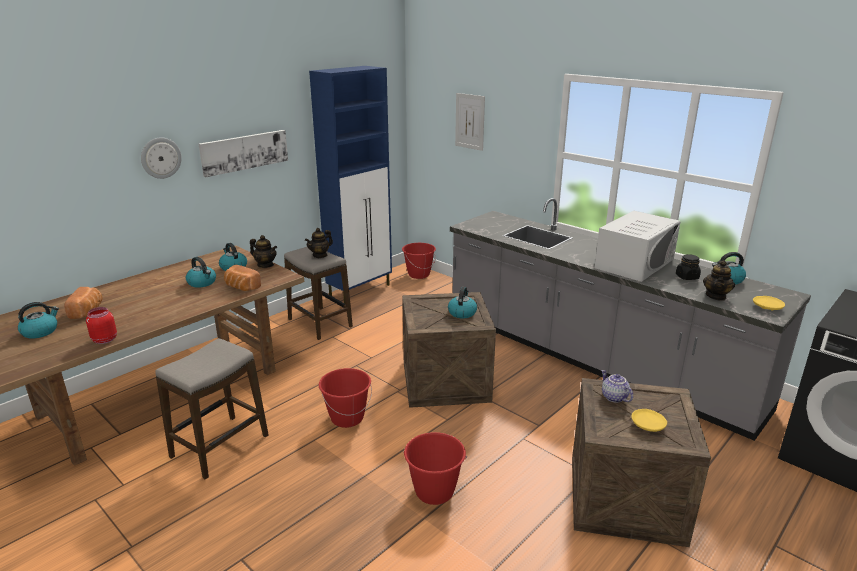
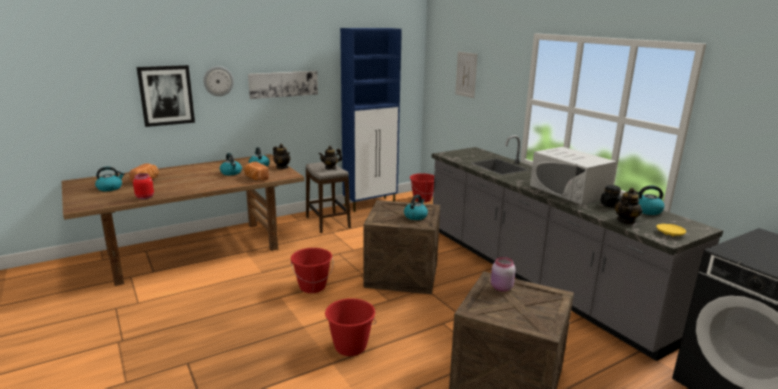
camera: 15 degrees right, 5 degrees down
(92, 186) = (166, 95): none -> picture
(220, 446) = (213, 290): stool -> none
(613, 397) = (501, 288): teapot -> pink jar
(634, 263) = (569, 191): white microwave -> white microwave turned 90 degrees clockwise
(648, 425) = (518, 311): yellow plate -> none

